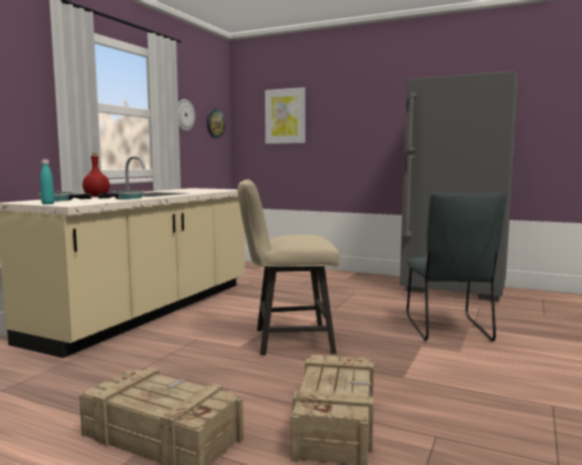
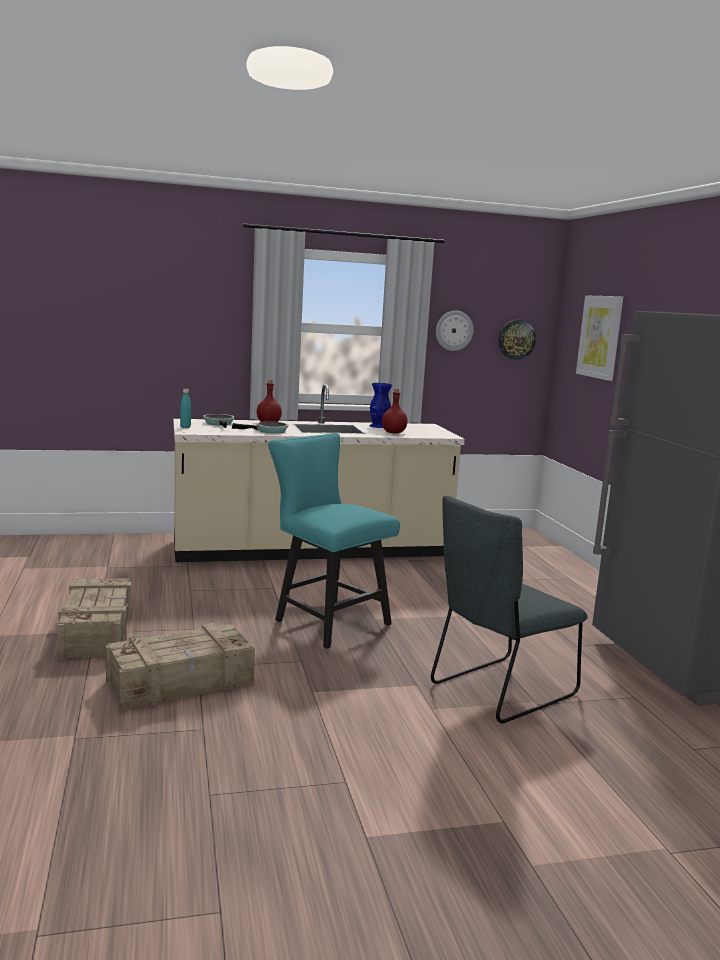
camera: 50 degrees right, 5 degrees up
(172, 191) = (379, 426): none -> blue vase
(201, 191) = (393, 433): none -> red bottle
(286, 340) = (326, 620): beige chair -> turquoise chair

